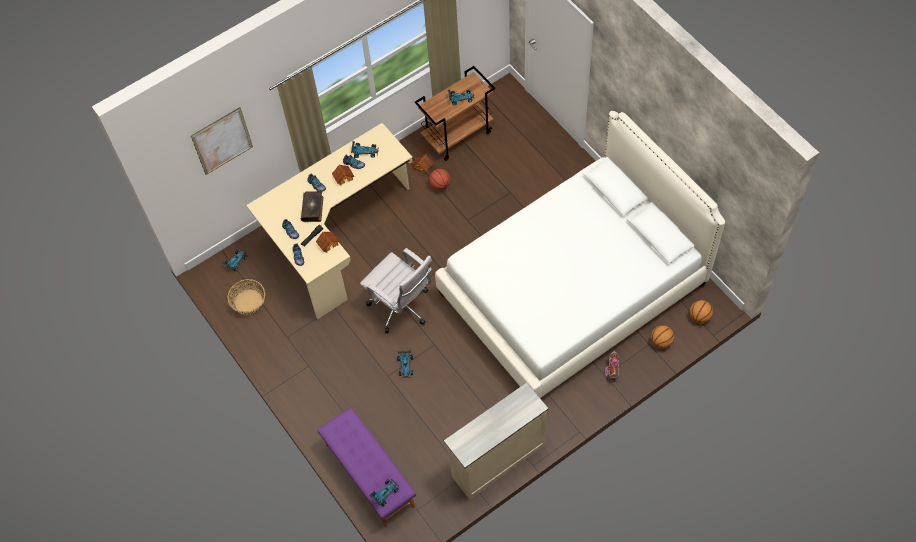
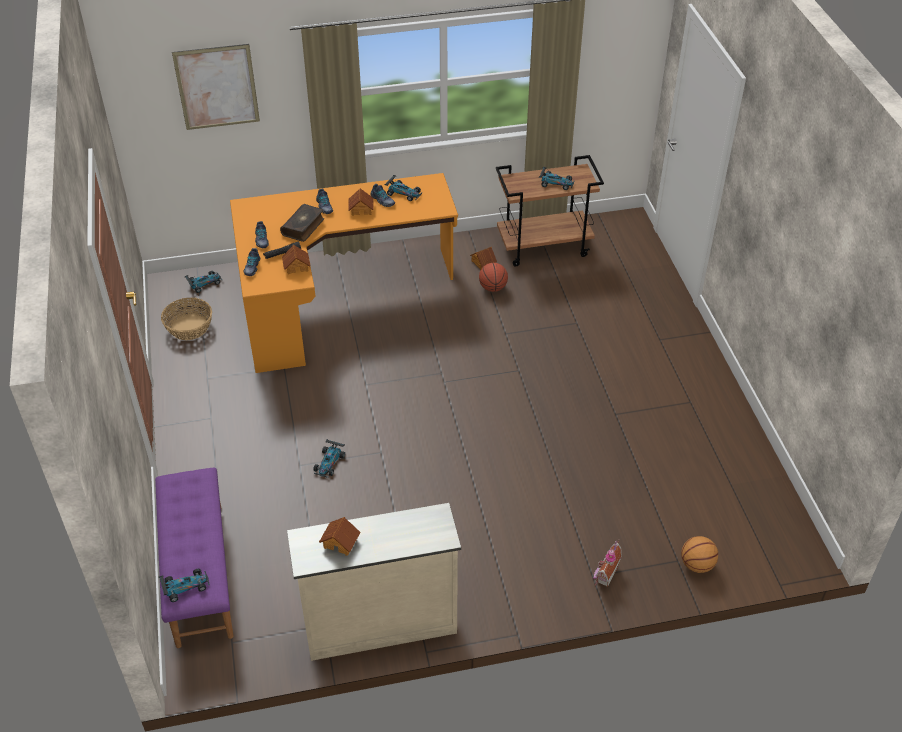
camera: 20 degrees right, 15 degrees down
(336, 236) = (335, 297): beige desk -> orange desk
(402, 308) = (365, 398): white office chair -> none
(479, 434) = (341, 542): none -> toy house
(573, 289) = (602, 455): white bed -> none
(699, 317) = (770, 554): basketball -> none

